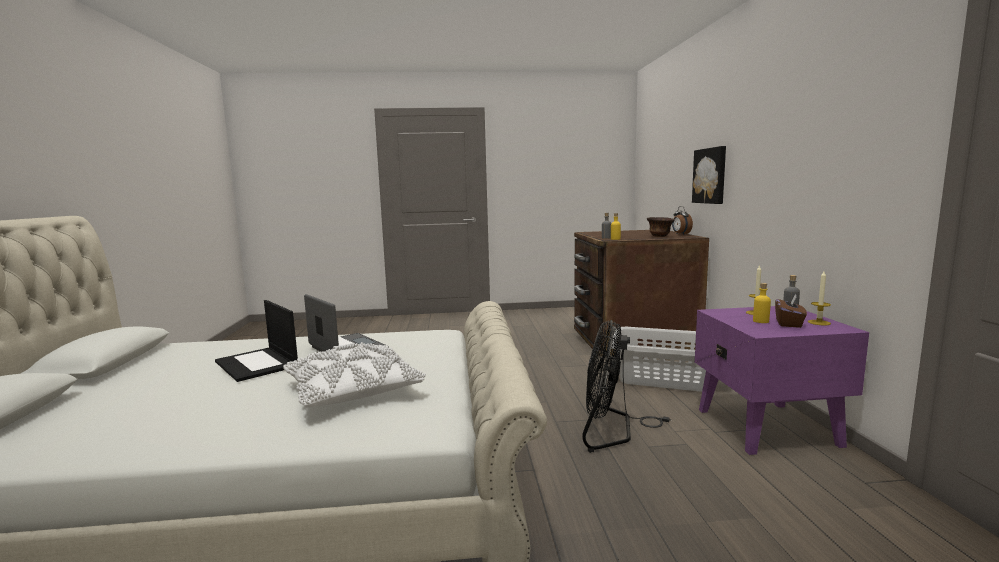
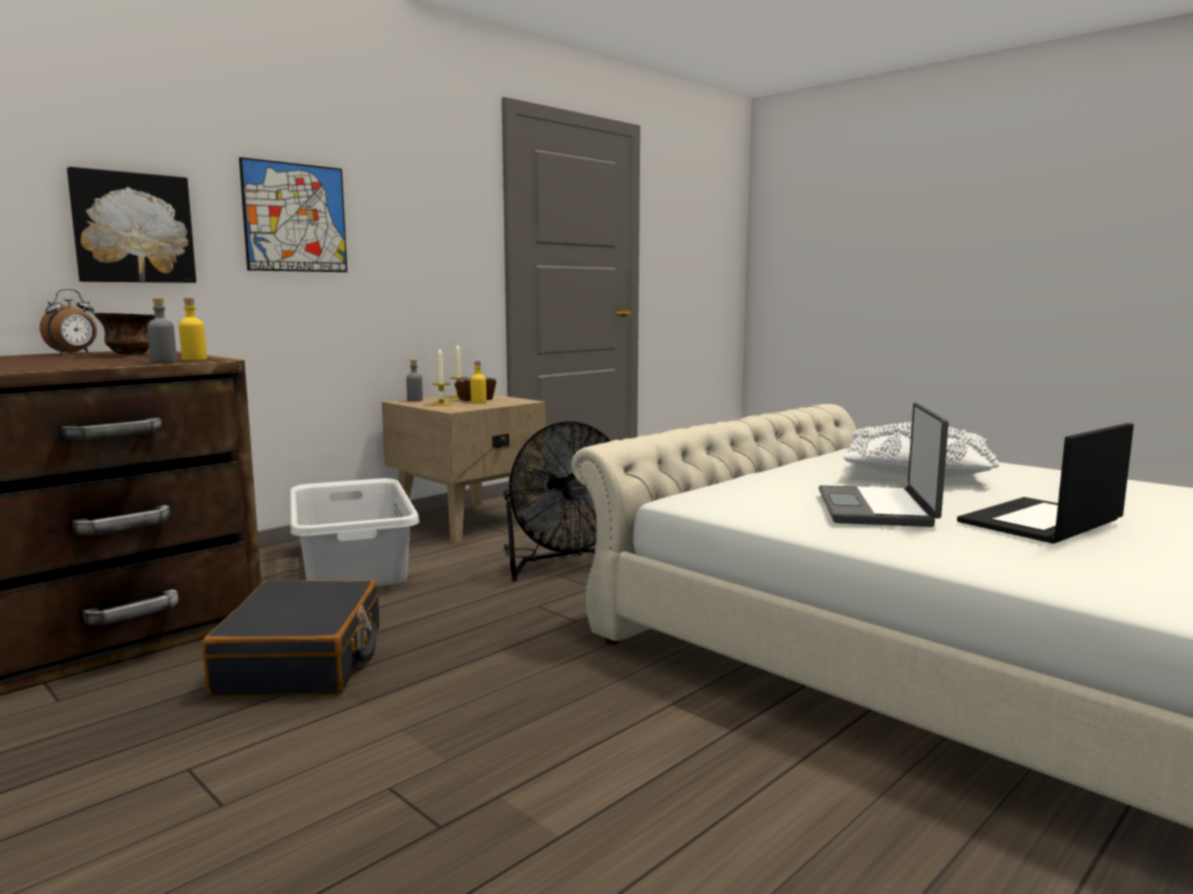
camera: 130 degrees left, 0 degrees up
(257, 364) = (1041, 522): laptop -> laptop turned 135 degrees counterclockwise
(548, 357) = (303, 661): none -> black suitcase
(764, 160) = (295, 218): none -> picture
(767, 427) = (468, 521): purple nightstand -> beige nightstand

